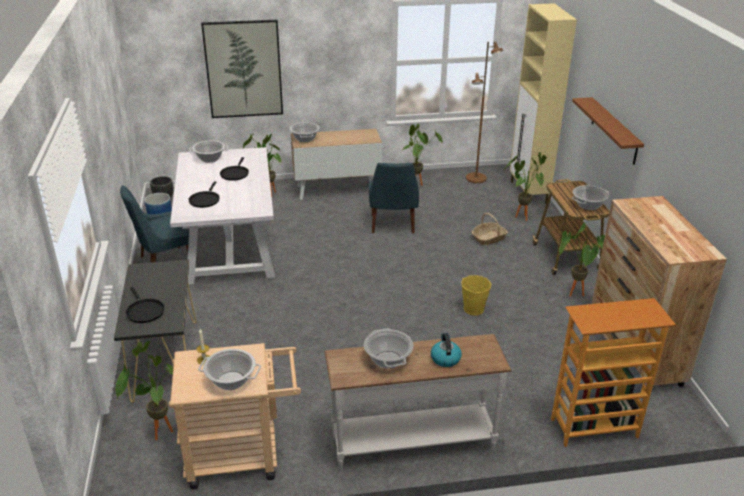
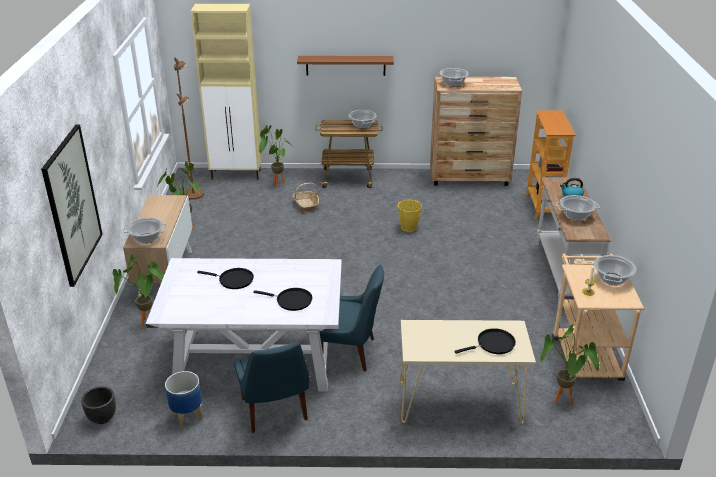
camera: 80 degrees left, 0 degrees up
(165, 359) = (459, 402): black console table -> beige console table
(209, 158) = (180, 298): cooking pot -> cooking pot (453, 84)
(392, 225) = (260, 249): blue chair -> blue chair (350, 352)
(575, 296) = (400, 185): potted plant -> none

